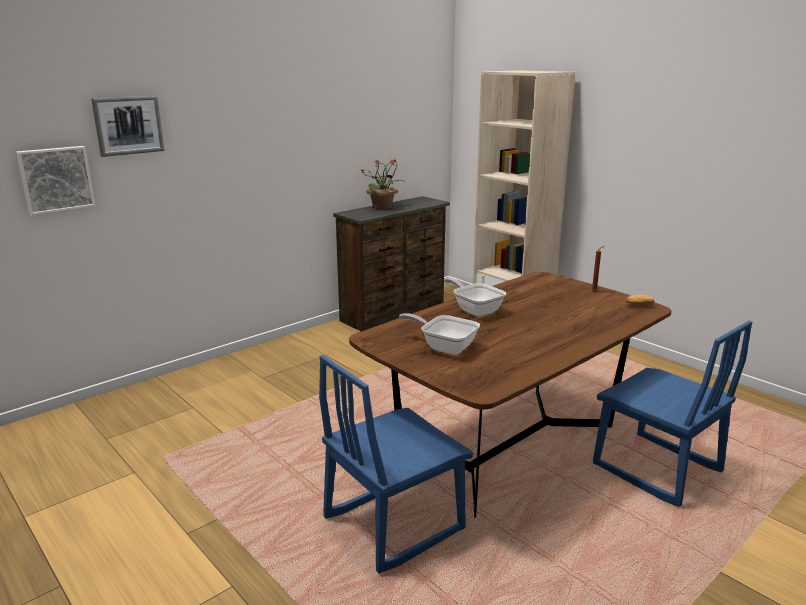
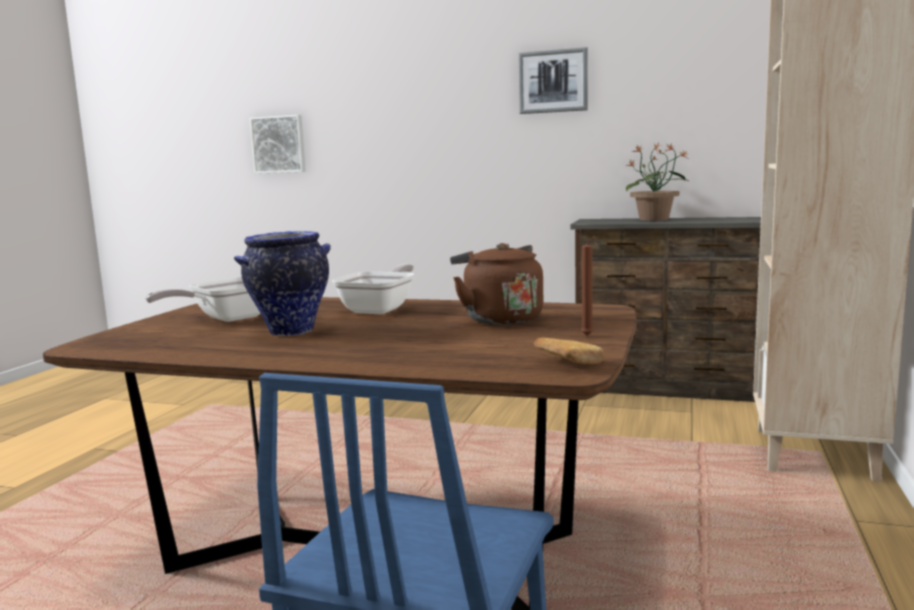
camera: 60 degrees right, 10 degrees down
(128, 125) = (340, 96): picture -> picture (553, 81)
(392, 523) = (136, 527): blue chair -> none
(444, 347) = (225, 319): frying pan -> frying pan turned 135 degrees counterclockwise
(510, 337) = (290, 332): none -> vase
(538, 295) = (499, 319): none -> brown kettle

